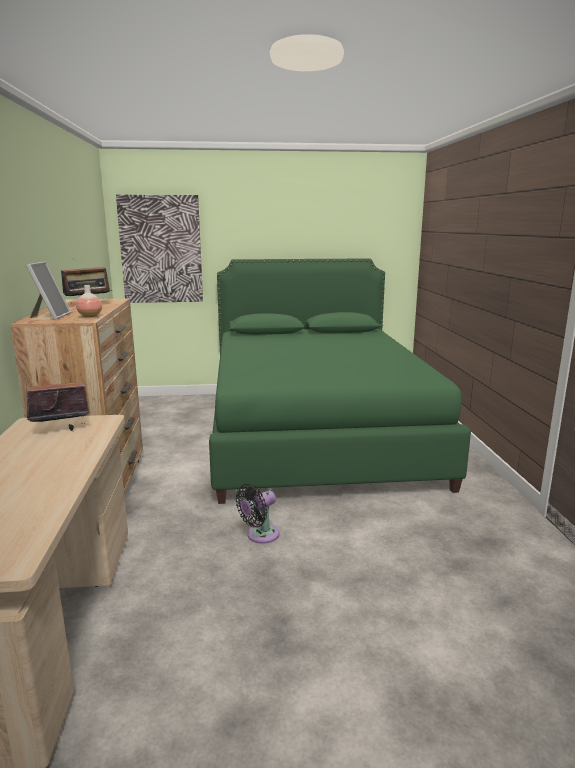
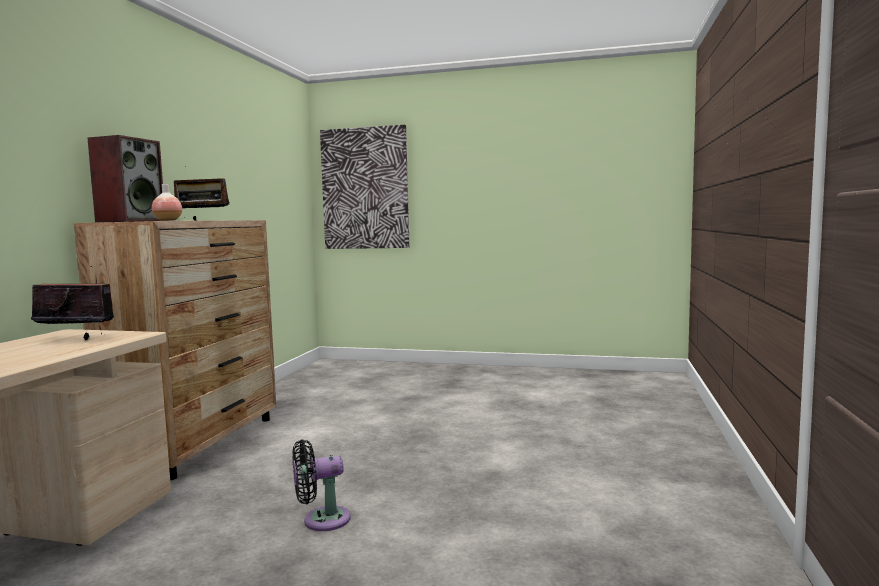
camera: 20 degrees right, 10 degrees down
(50, 316) = (131, 221): picture frame -> speaker
(315, 433) = (507, 412): green bed -> none

